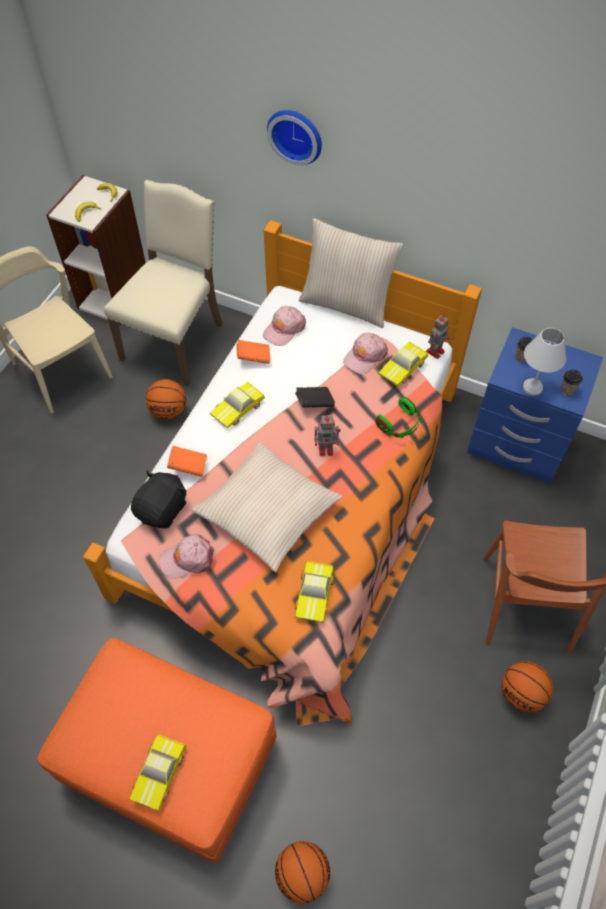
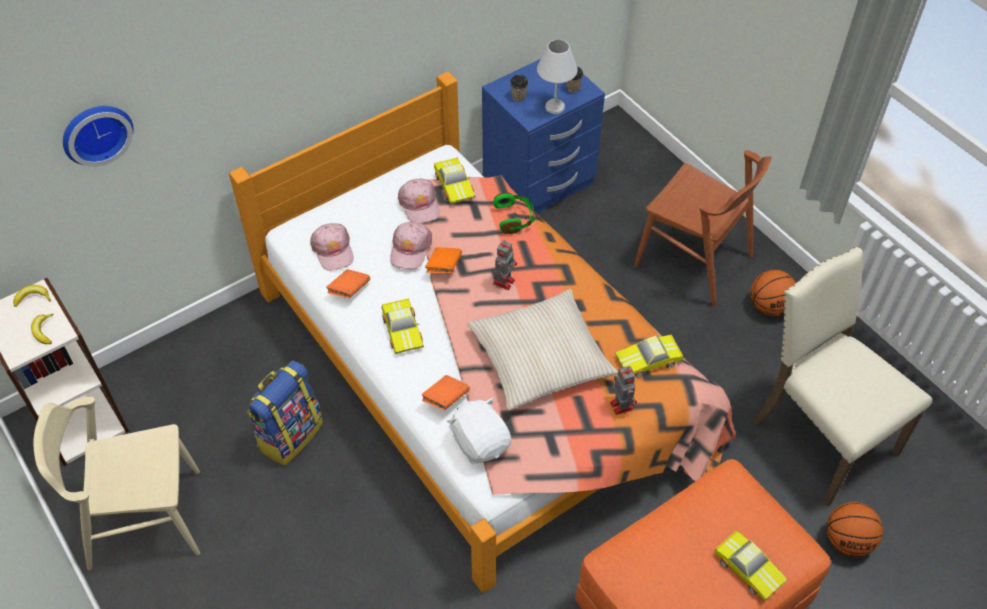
camera: 60 degrees left, 5 degrees down
(162, 509) = (480, 442): black plush toy -> white plush toy
(168, 410) = (290, 434): basketball -> backpack
(176, 341) = (200, 387): beige chair -> beige chair (820, 436)
(187, 559) = (551, 444): pink cap -> pink cap (410, 249)
(296, 134) = (231, 60): wall clock -> wall clock (95, 132)
(314, 403) = (444, 267): black book -> orange book
(315, 594) = (649, 361): toy car -> toy car turned 120 degrees clockwise
(346, 304) = (342, 190): beige pillow -> none
(435, 351) = (451, 155): toy robot -> toy robot (621, 405)

